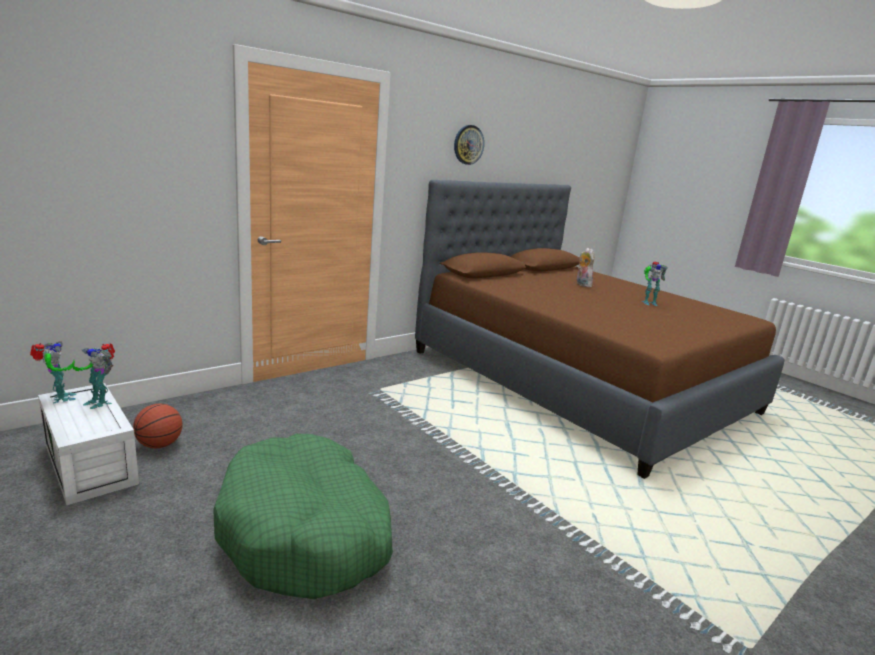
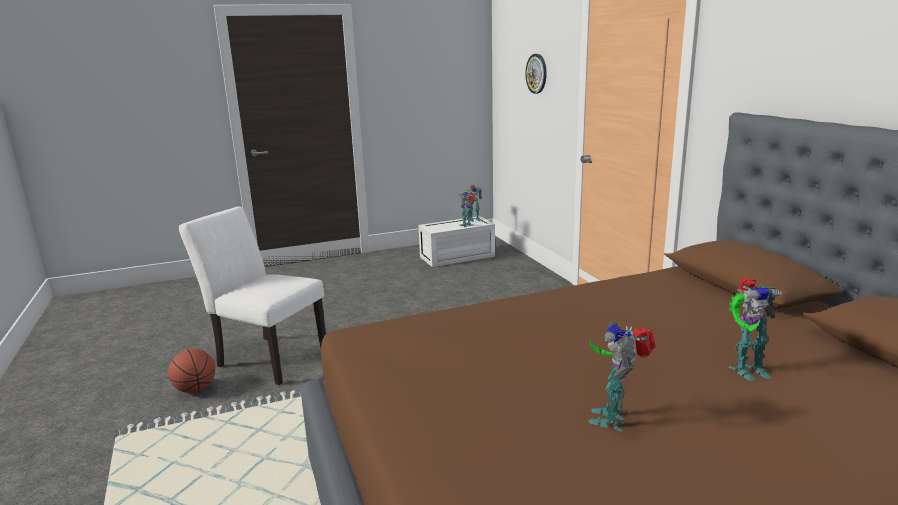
camera: 110 degrees right, 0 degrees up
(159, 445) = (474, 267): basketball -> basketball (195, 389)
(306, 532) = (360, 304): green dog bed -> none
(468, 144) = (829, 51): wall clock -> wall clock (537, 73)
(507, 581) = (266, 357): none -> white chair
(582, 284) = (746, 369): plush toy -> toy robot

